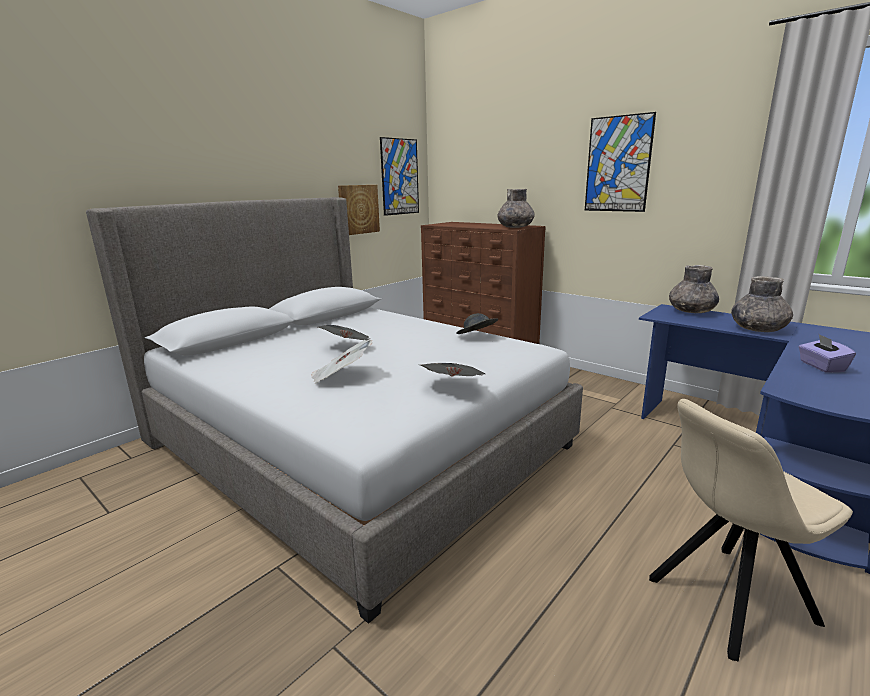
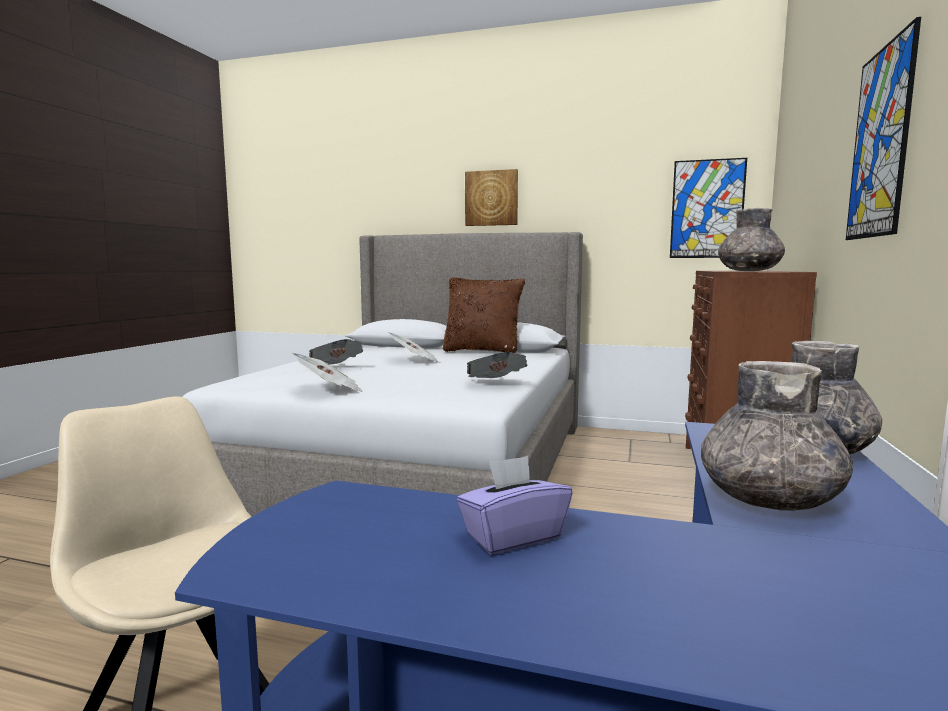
camera: 65 degrees right, 10 degrees down
(330, 323) = (482, 352): none -> brown pillow
(358, 209) = (627, 248): picture -> picture (491, 198)
(477, 337) = (496, 384): grey hat -> newspaper

